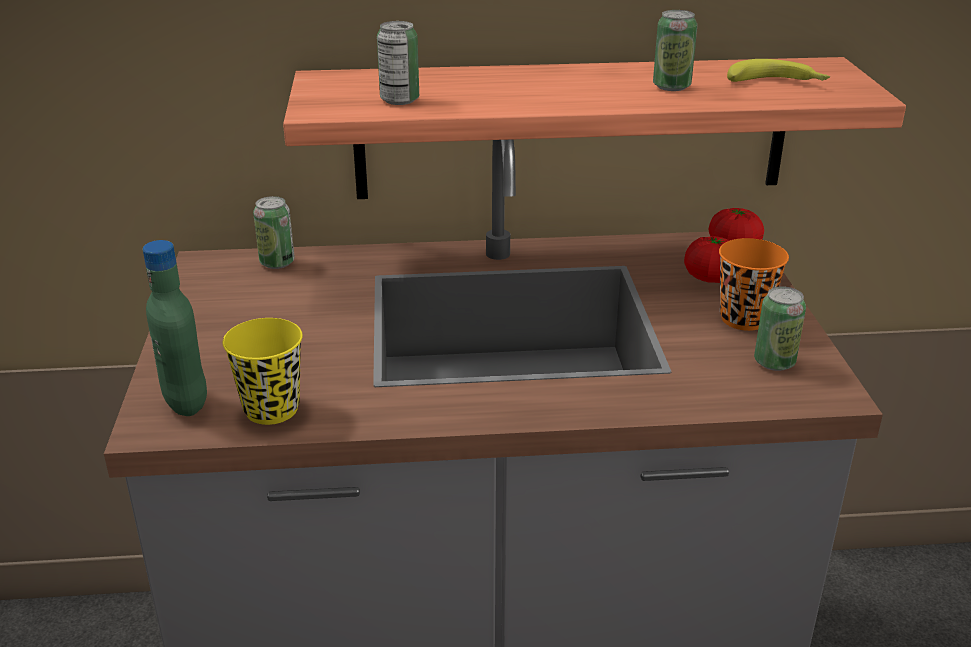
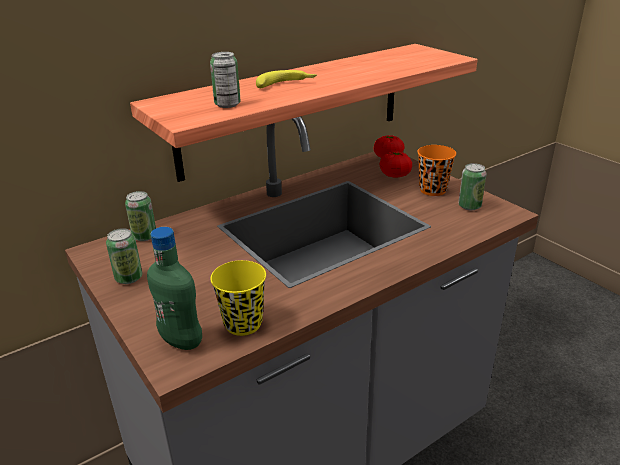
camera: 30 degrees left, 0 degrees up
(671, 86) = (362, 70): can -> can (129, 278)
(777, 84) = (409, 60): banana -> banana (286, 85)

